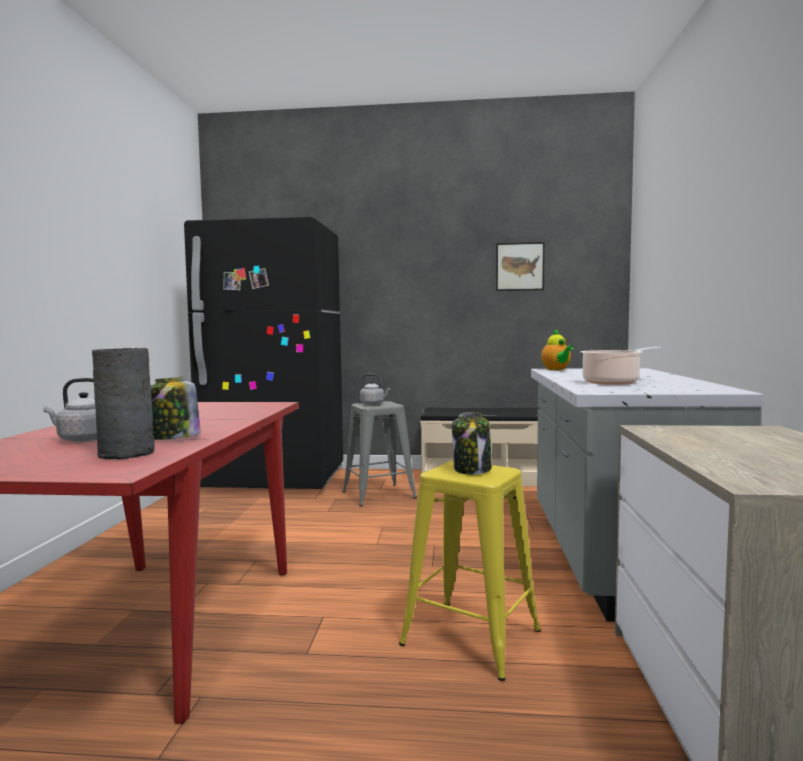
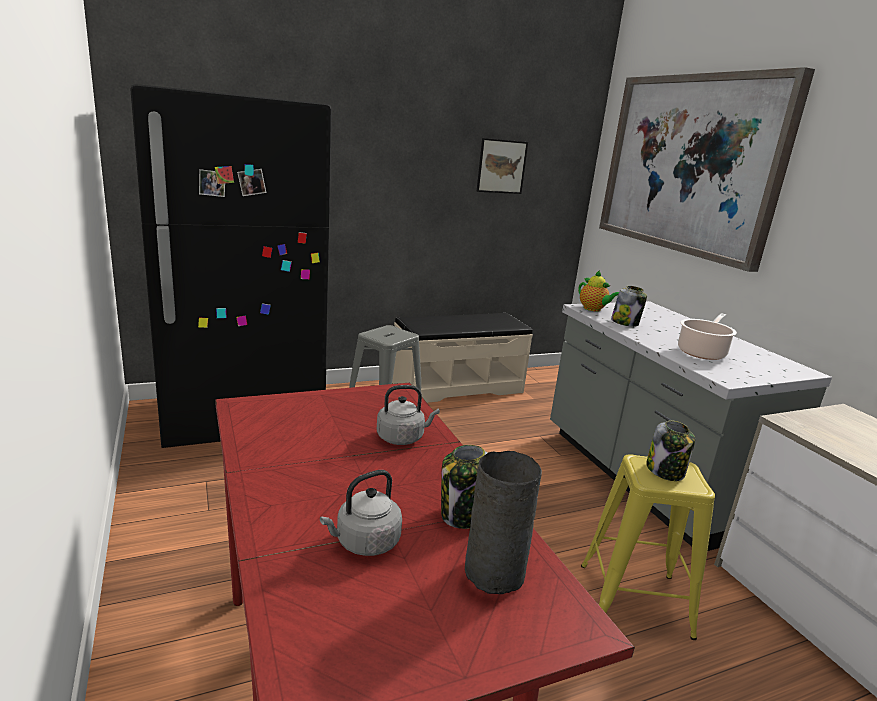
camera: 30 degrees left, 15 degrees up
(373, 404) = (384, 333): grey kettle -> grey kettle (402, 438)
(570, 373) = (625, 323): none -> jar
(678, 222) = (689, 165): none -> picture

